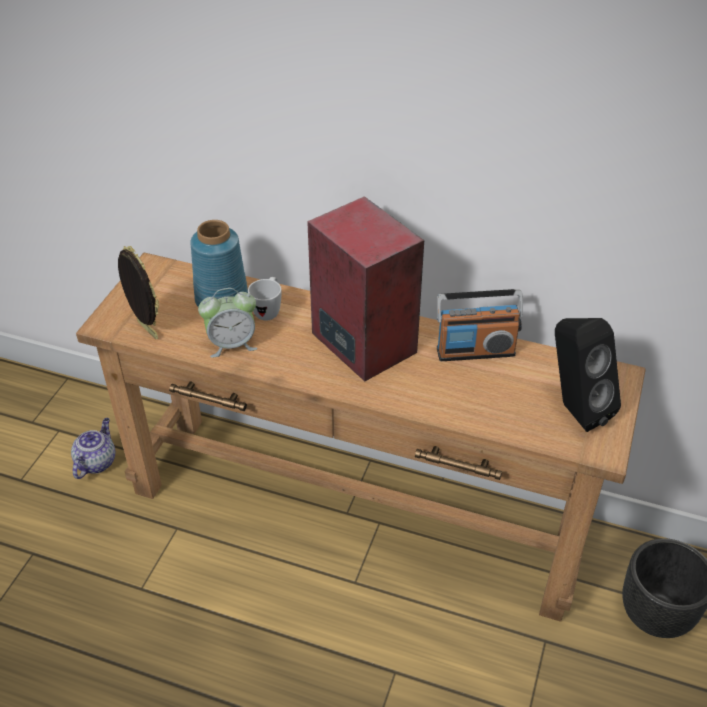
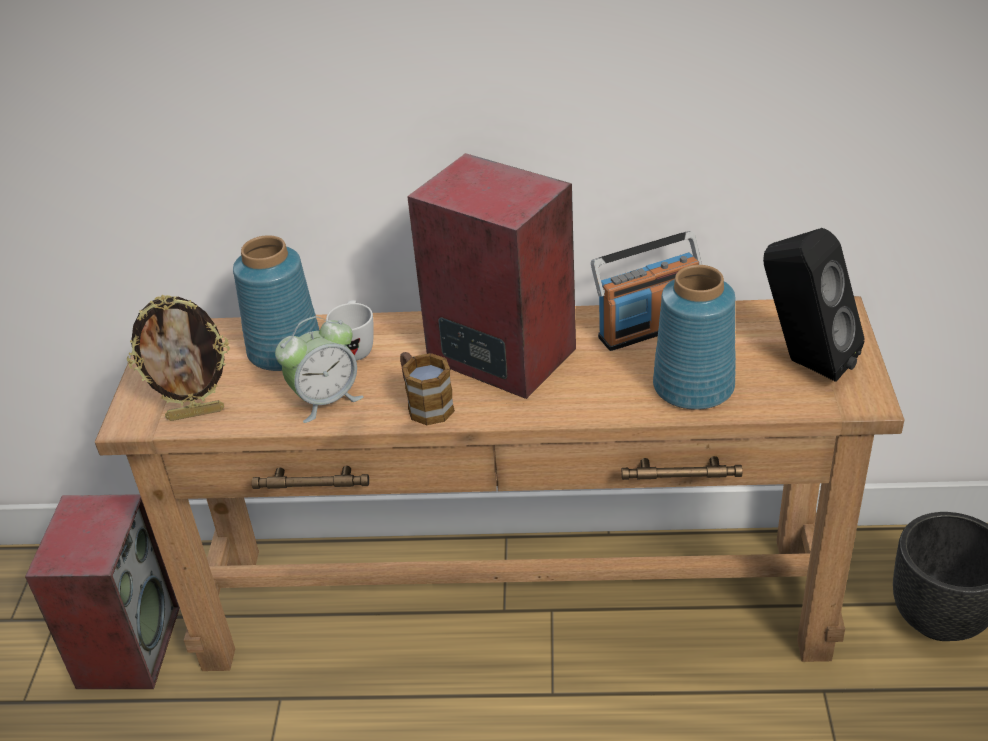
camera: 15 degrees left, 5 degrees down
(96, 462) = (128, 645): teapot -> speaker
(146, 330) = (196, 413): picture frame -> picture frame turned 135 degrees clockwise
(295, 366) = (425, 404): none -> mug
(484, 404) = (692, 386): none -> blue vase

